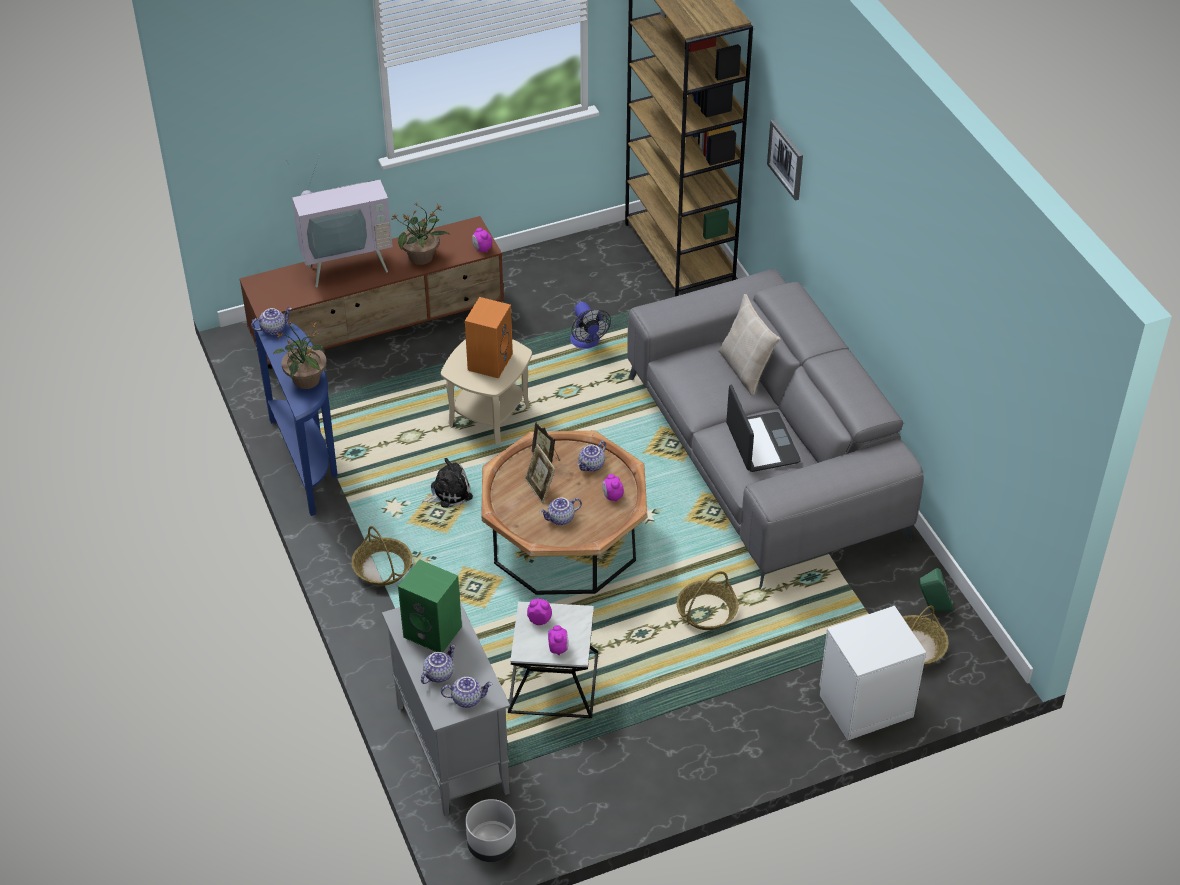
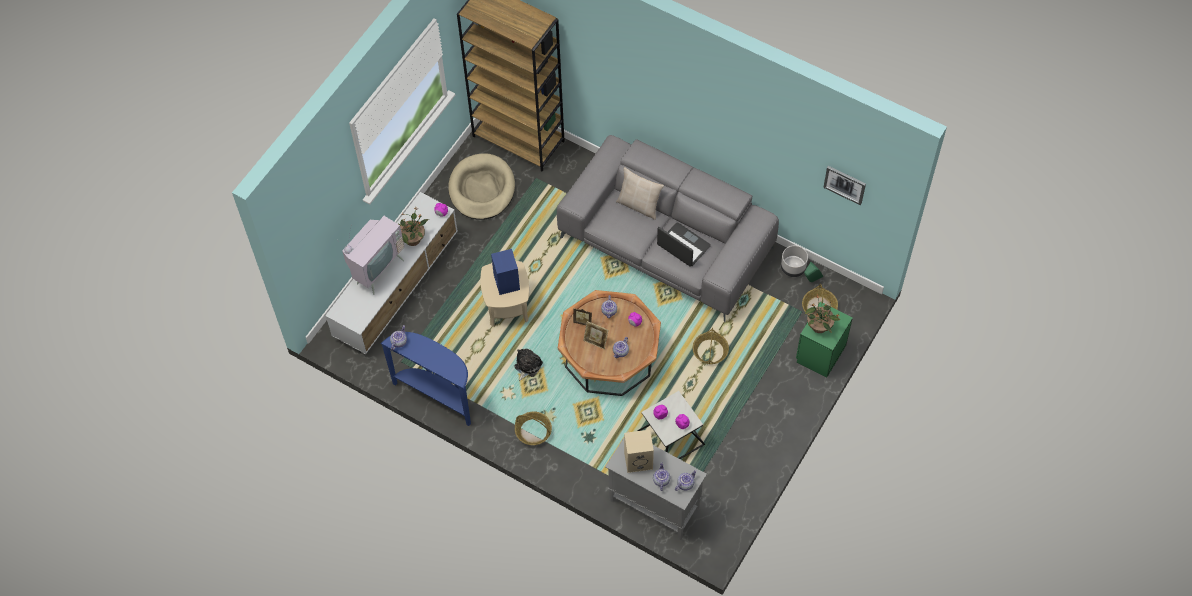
camera: 35 degrees left, 15 degrees up
(306, 380) = (447, 362): potted plant -> potted plant (819, 326)
(379, 327) = (398, 288): brown tv stand -> white tv stand
(434, 631) = (639, 460): green speaker -> beige speaker
(489, 361) = (506, 282): orange speaker -> blue speaker
(492, 845) = (714, 539): grey planter -> grey planter (793, 268)
(582, 280) = (482, 189): none -> beige dog bed
(587, 343) = (519, 229): fan -> none
(786, 159) = (604, 79): picture -> picture (845, 184)
(863, 705) = (819, 354): white nightstand -> green nightstand

